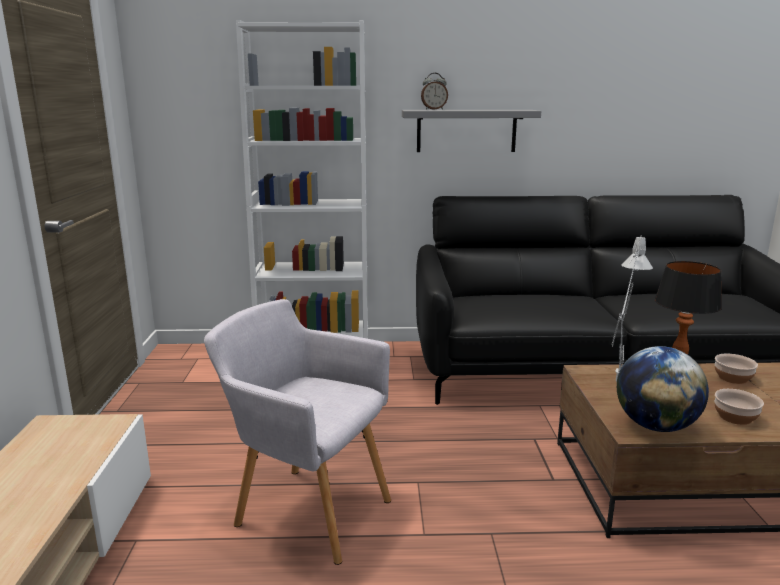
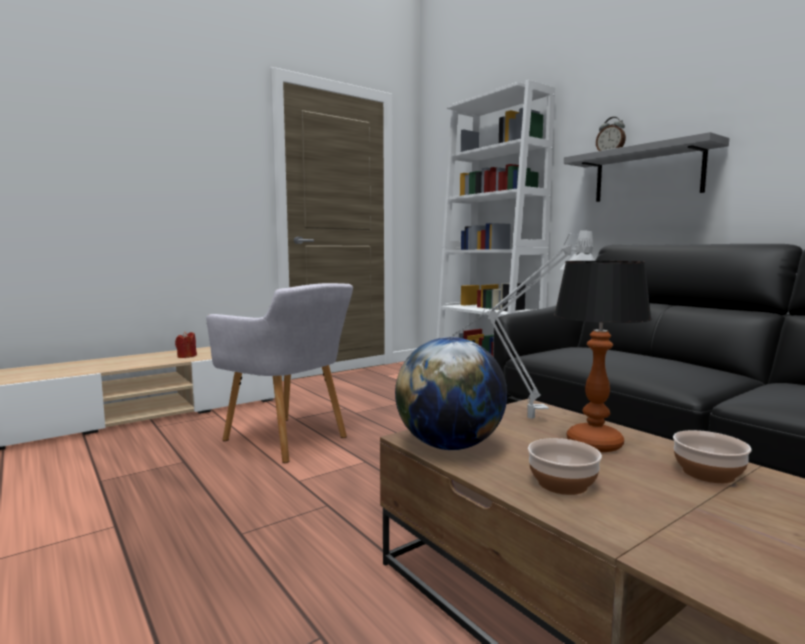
camera: 55 degrees right, 10 degrees down
(43, 483) = (186, 356): none -> red candle
(307, 509) = (289, 440): grey armchair -> grey armchair turned 135 degrees clockwise

